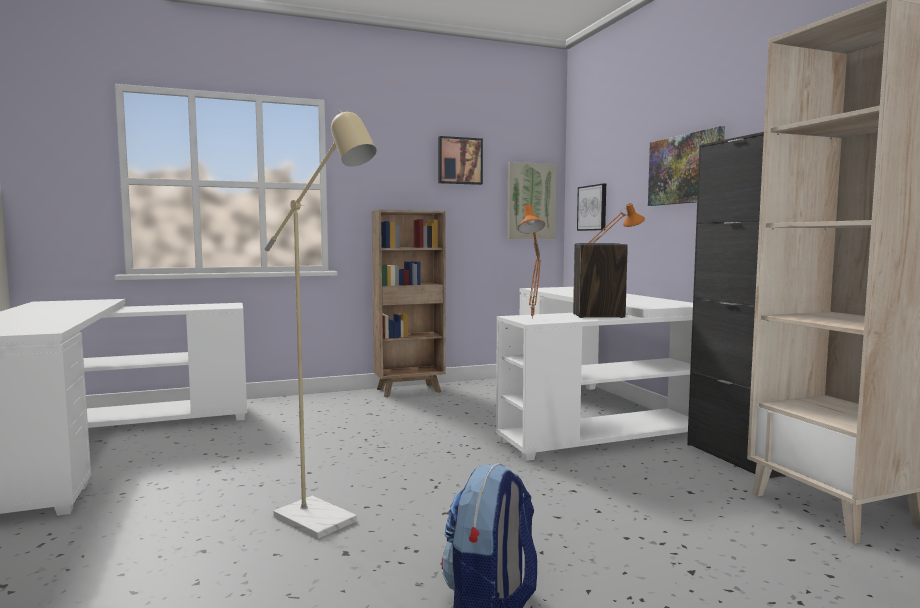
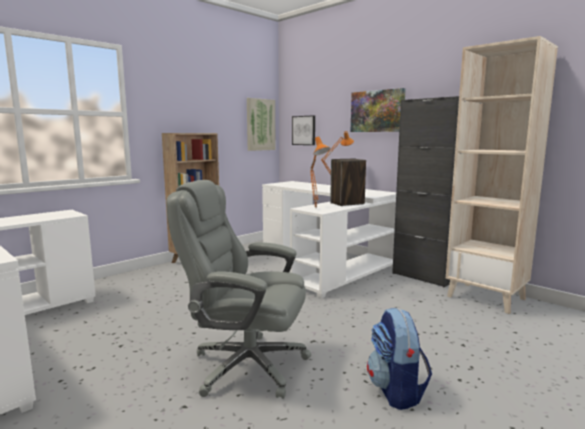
camera: 25 degrees left, 5 degrees up
(324, 523) = (246, 365): beige floor lamp -> grey office chair
(459, 161) = (217, 96): picture -> none

